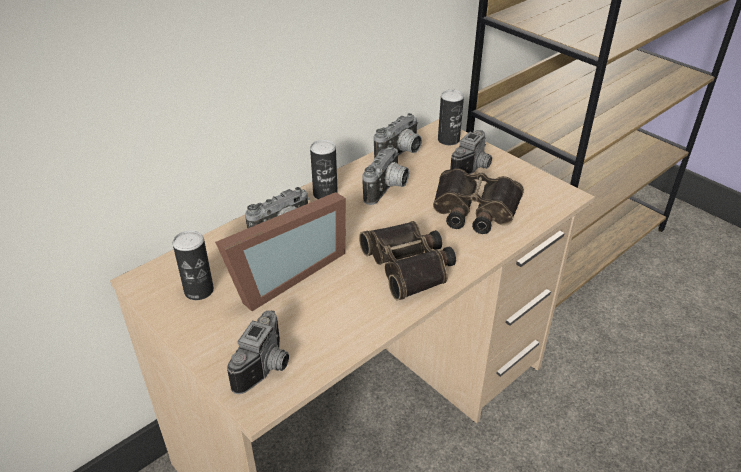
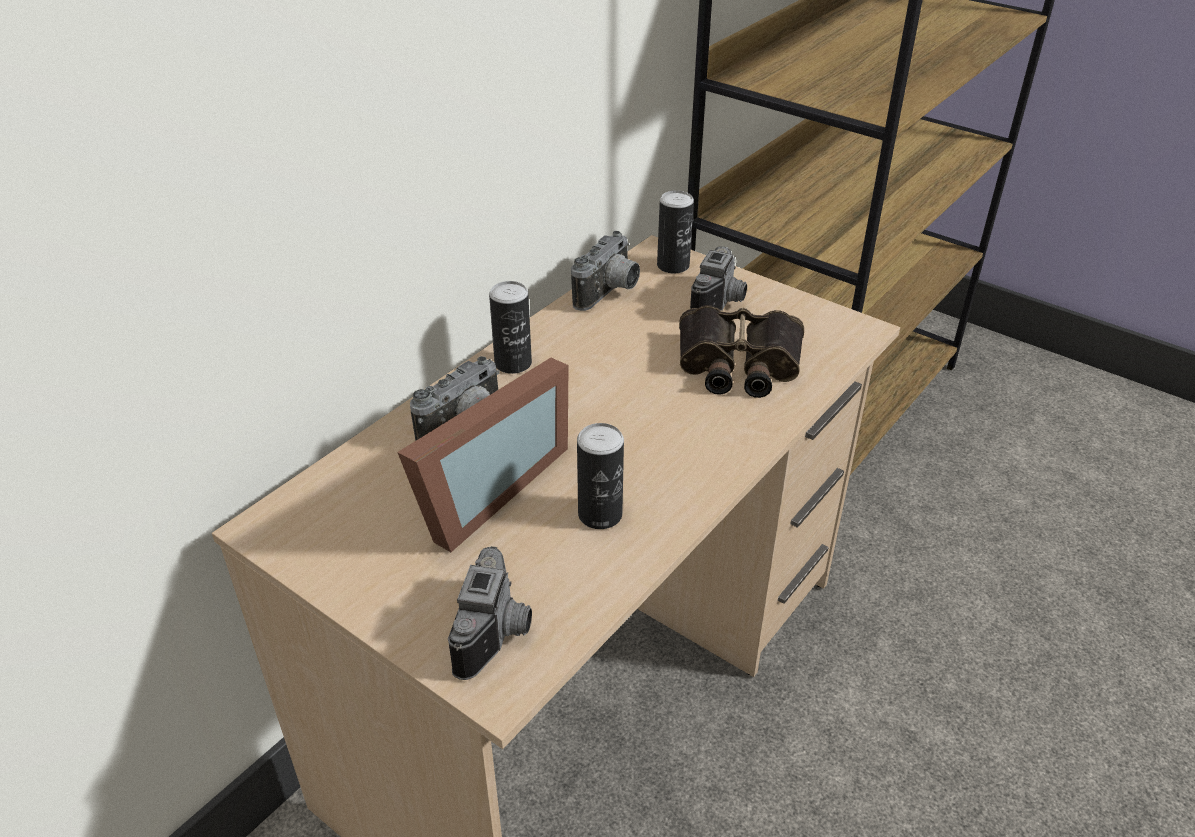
camera: 10 degrees left, 0 degrees up
(199, 290) = (359, 531): can -> can (600, 514)
(388, 190) = (605, 348): camera -> none
(409, 265) = (668, 455): binoculars -> none

